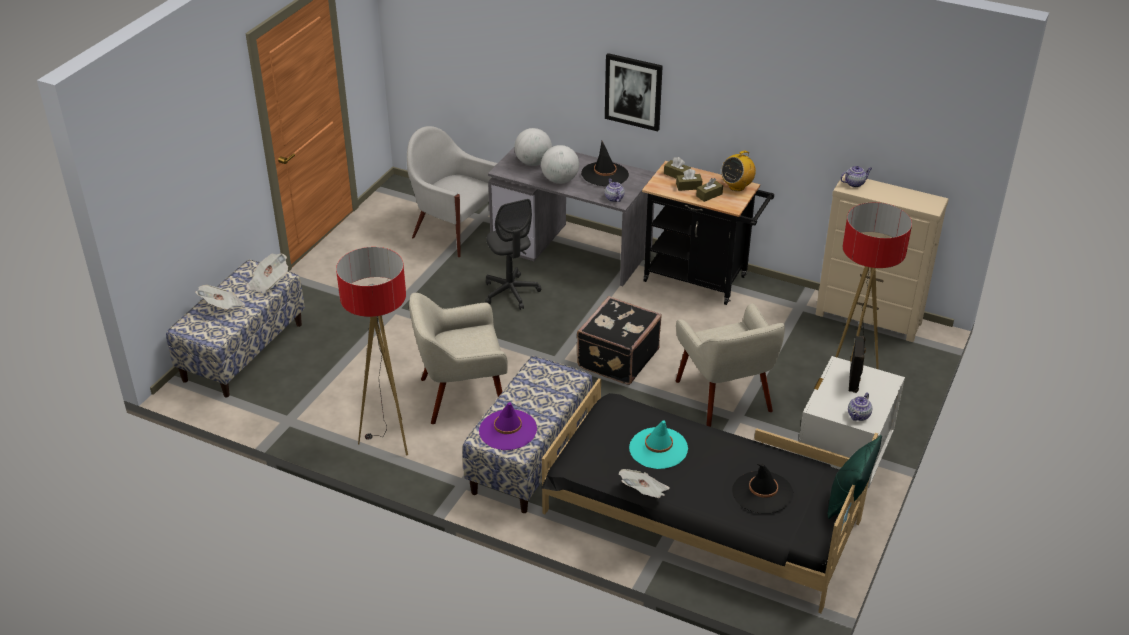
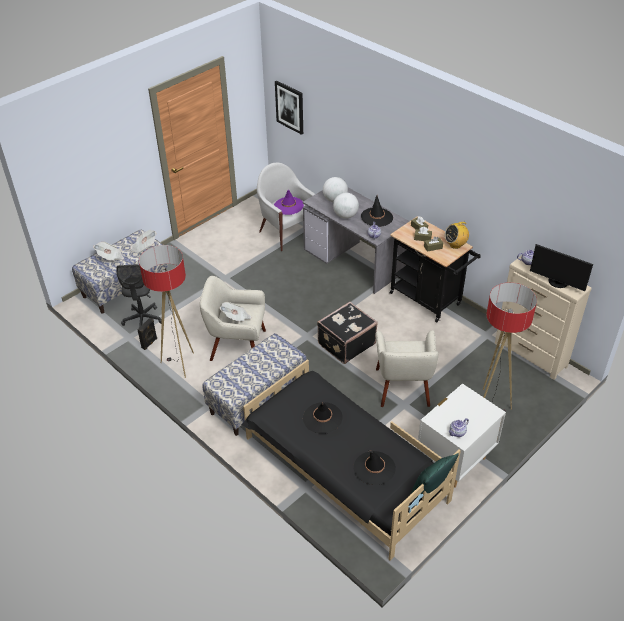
camera: 20 degrees right, 5 degrees up
(508, 430) = (233, 381): purple hat -> purple hat (288, 206)
(511, 293) = (301, 282): grey office chair -> grey office chair (142, 320)
(633, 91) = (402, 165): picture -> picture (290, 107)
(644, 493) = (297, 447): newspaper -> newspaper (236, 318)
(658, 448) = (322, 418): turquoise hat -> black hat
(854, 381) = (468, 406): black speaker -> black speaker (150, 343)
(904, 201) = (557, 282): none -> monitor

